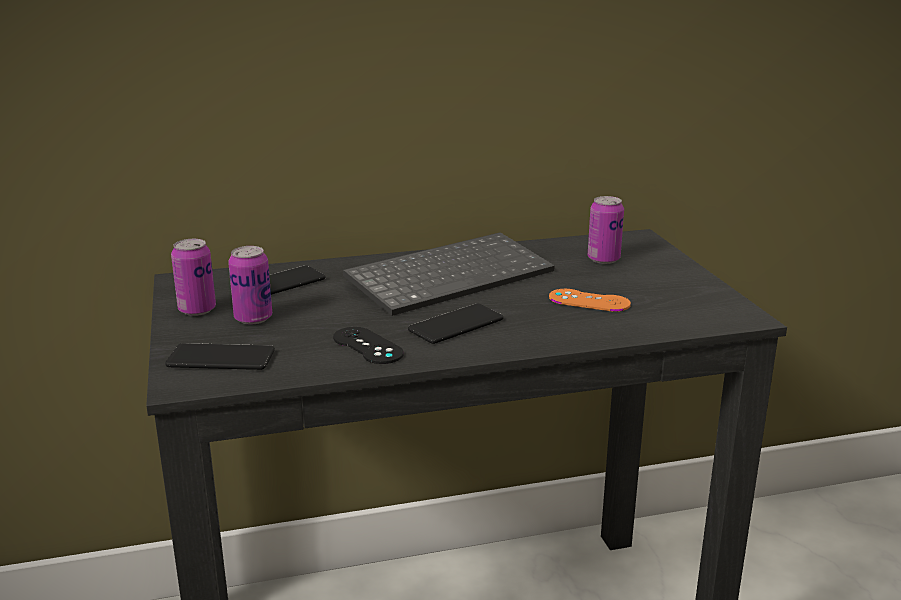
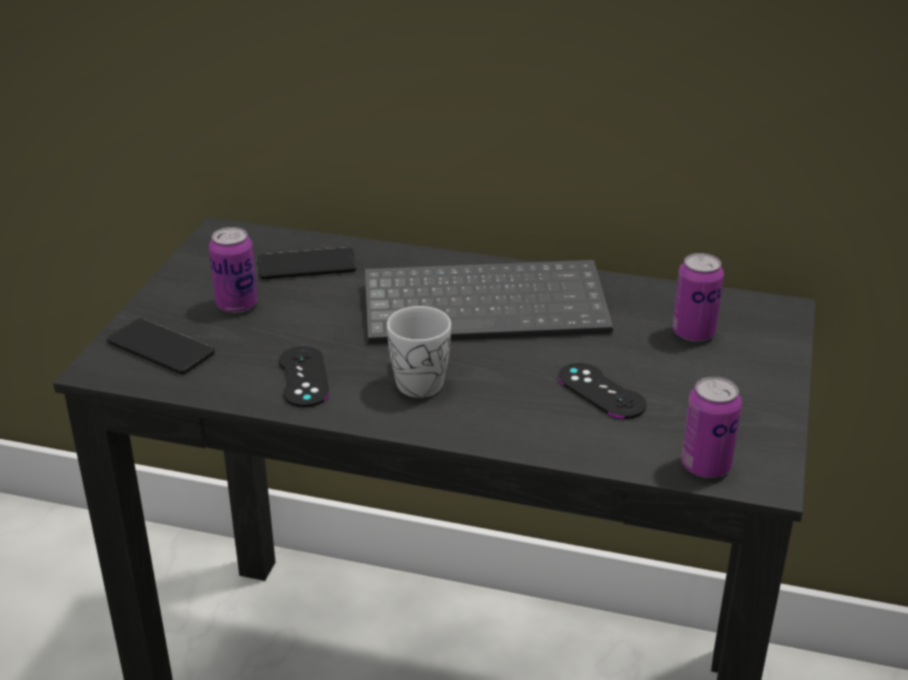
camera: 30 degrees right, 10 degrees up
(197, 310) = (199, 277): can -> can (705, 466)
(456, 325) = (418, 378): phone -> white mug
(589, 301) = (601, 391): orange game controller -> black game controller

